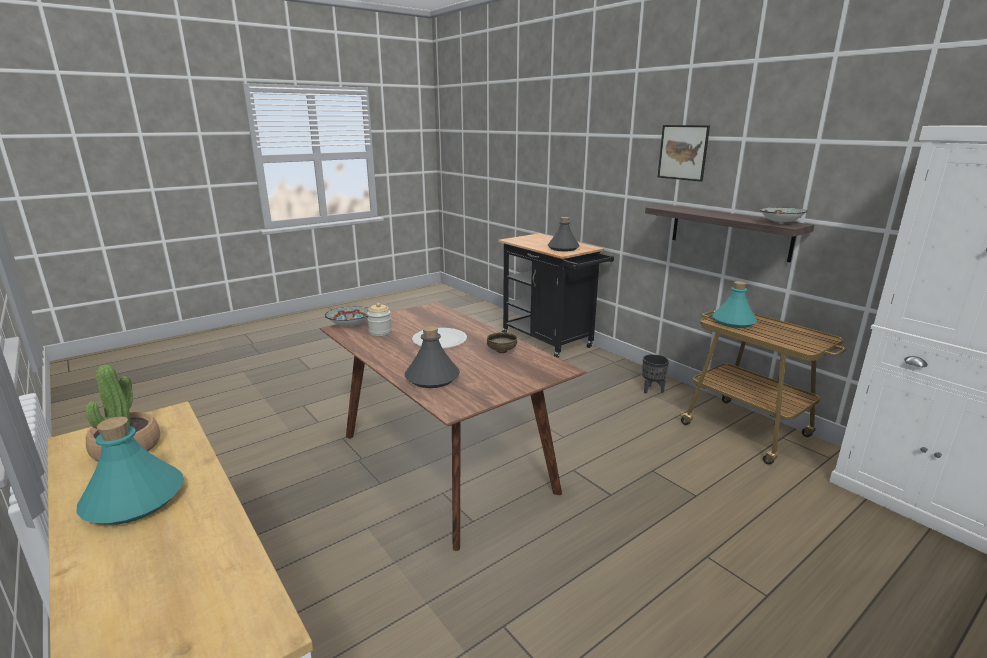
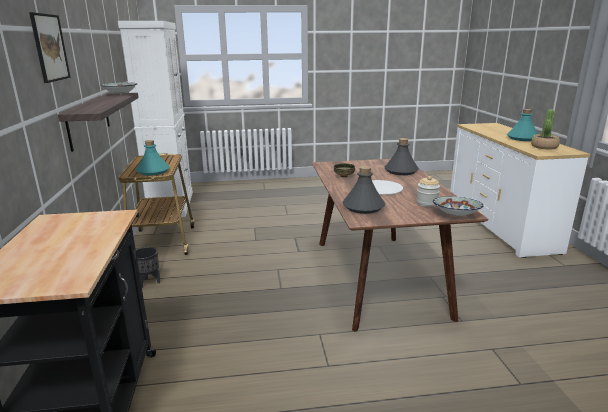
camera: 150 degrees left, 0 degrees up
(563, 248) = (85, 225): grey bottle -> grey bottle (363, 207)

